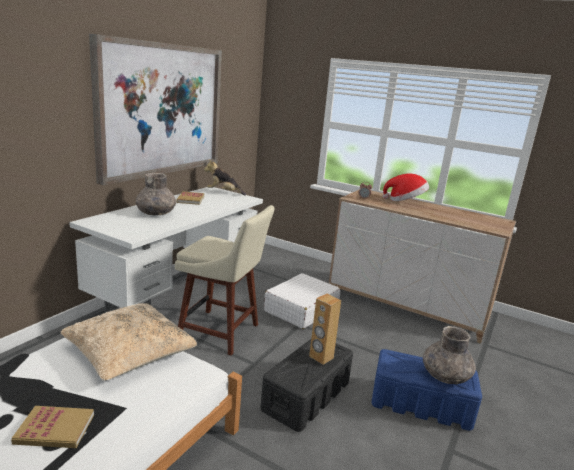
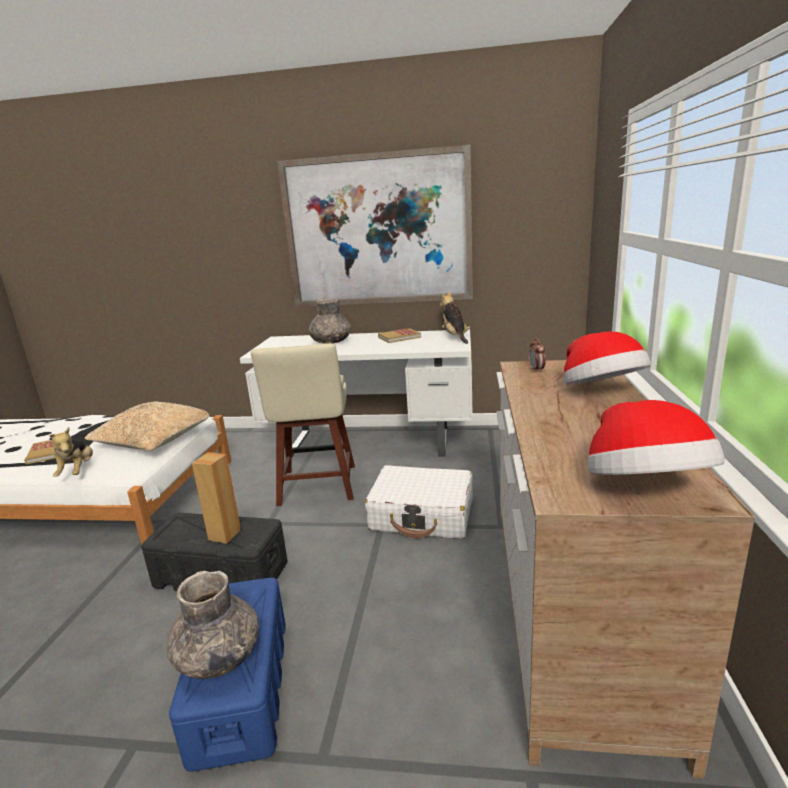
camera: 70 degrees right, 0 degrees up
(161, 403) = (78, 471): none -> plush toy
(496, 223) = (645, 489): none -> hat

